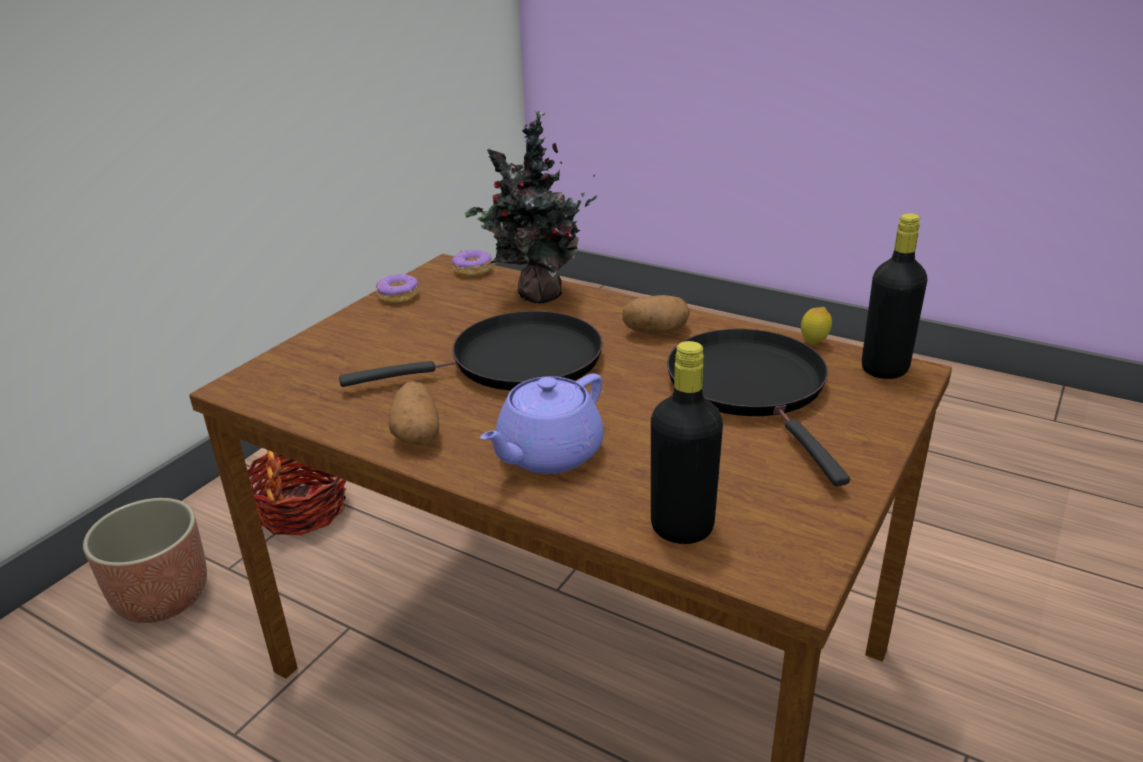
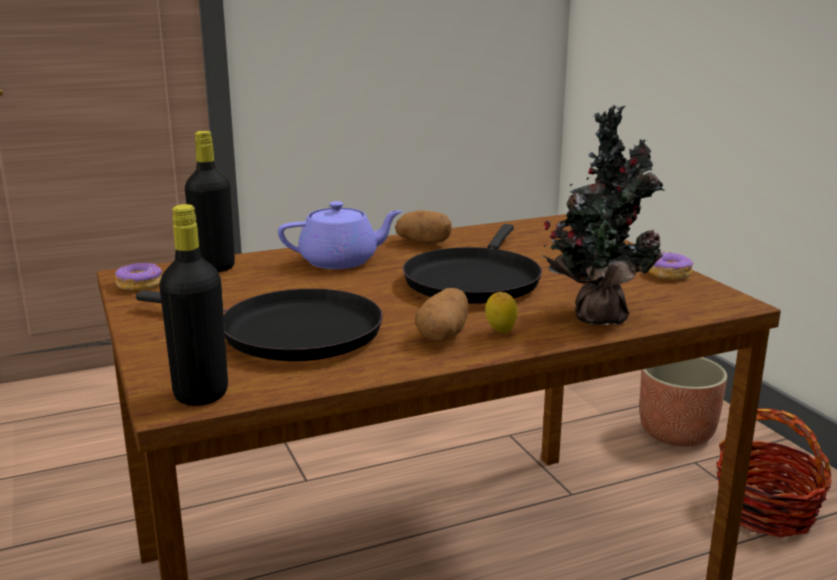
camera: 125 degrees right, 10 degrees down
(472, 270) = (706, 308): donut -> donut (140, 285)
(547, 454) = (341, 261): purple teapot -> purple teapot turned 90 degrees clockwise
(814, 344) = (299, 387): lemon -> lemon (500, 332)

